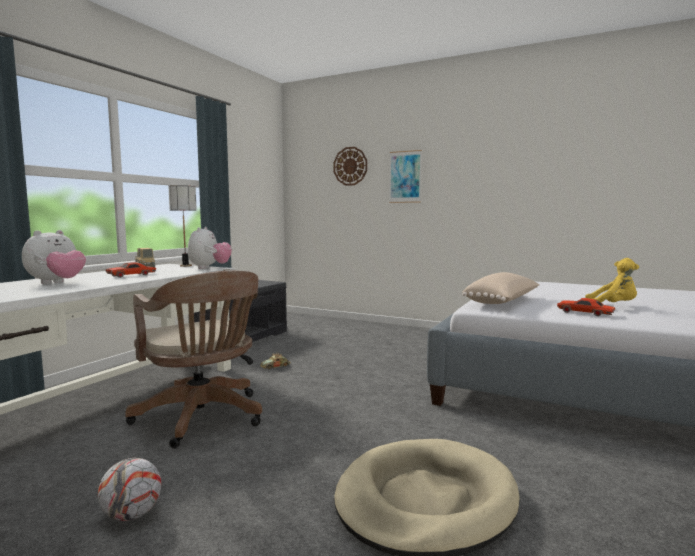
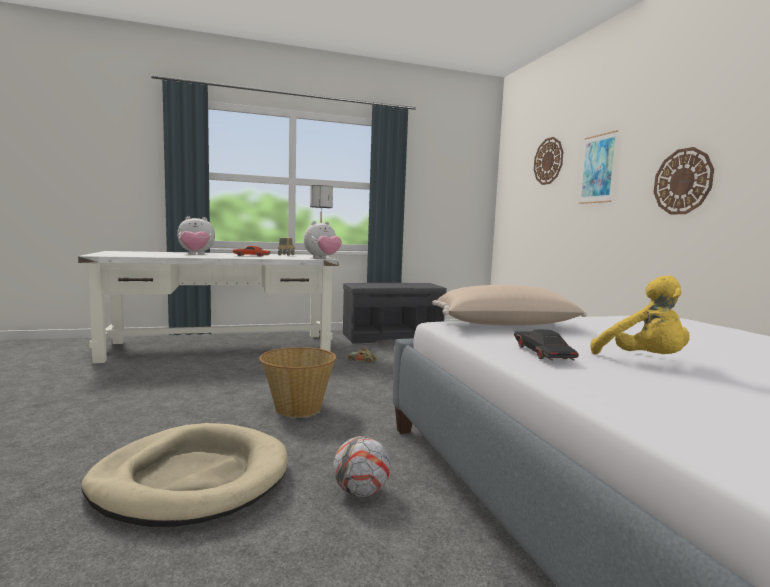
camera: 45 degrees right, 0 degrees up
(131, 515) = (90, 403): football -> football (360, 492)
(203, 419) = (234, 374): brown office chair -> none
(338, 420) = (297, 408): none -> basket
(480, 191) = (683, 181): none -> wall clock
(585, 313) = (543, 353): red toy car -> black toy car

